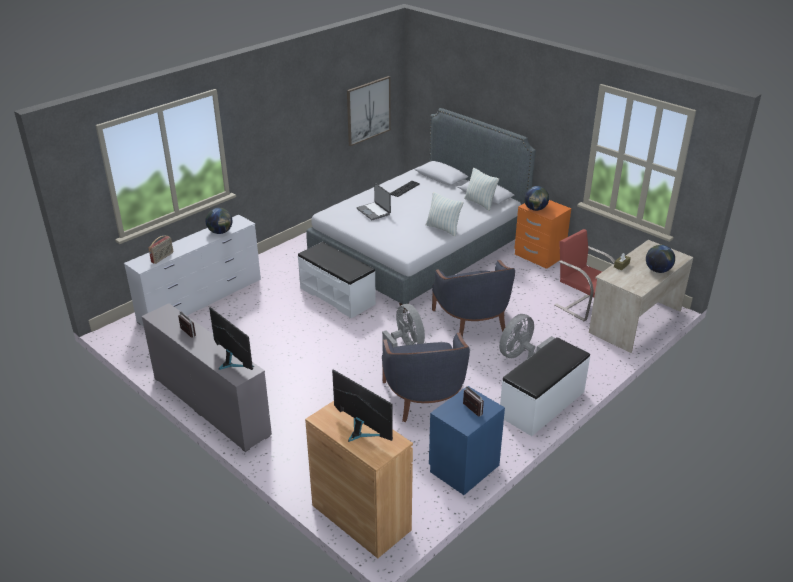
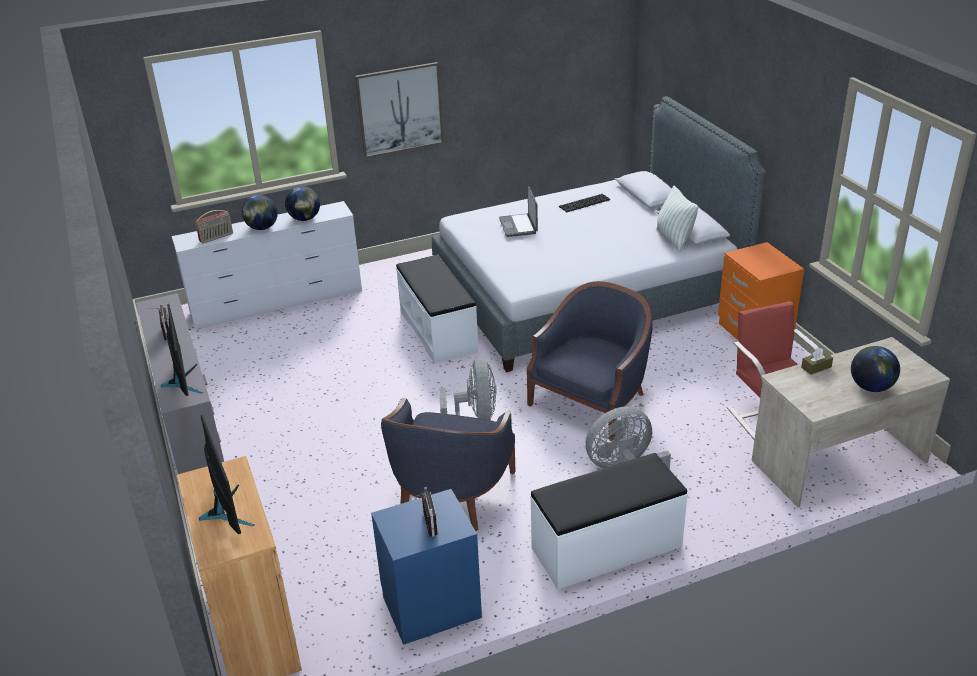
camera: 25 degrees right, 0 degrees up
(368, 110) = (569, 89): picture -> picture (400, 109)
(443, 229) = (594, 265): pillow -> none
(472, 320) = (592, 402): blue armchair -> blue armchair turned 150 degrees counterclockwise
(535, 209) = (747, 260): globe -> globe (262, 228)

